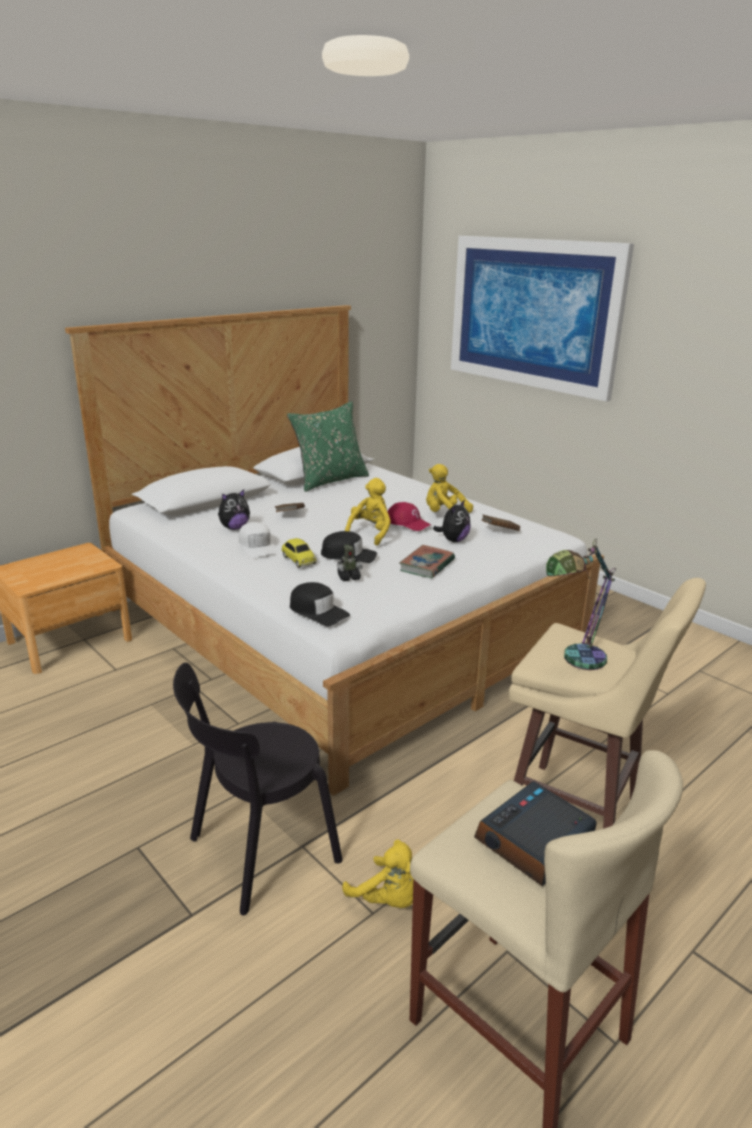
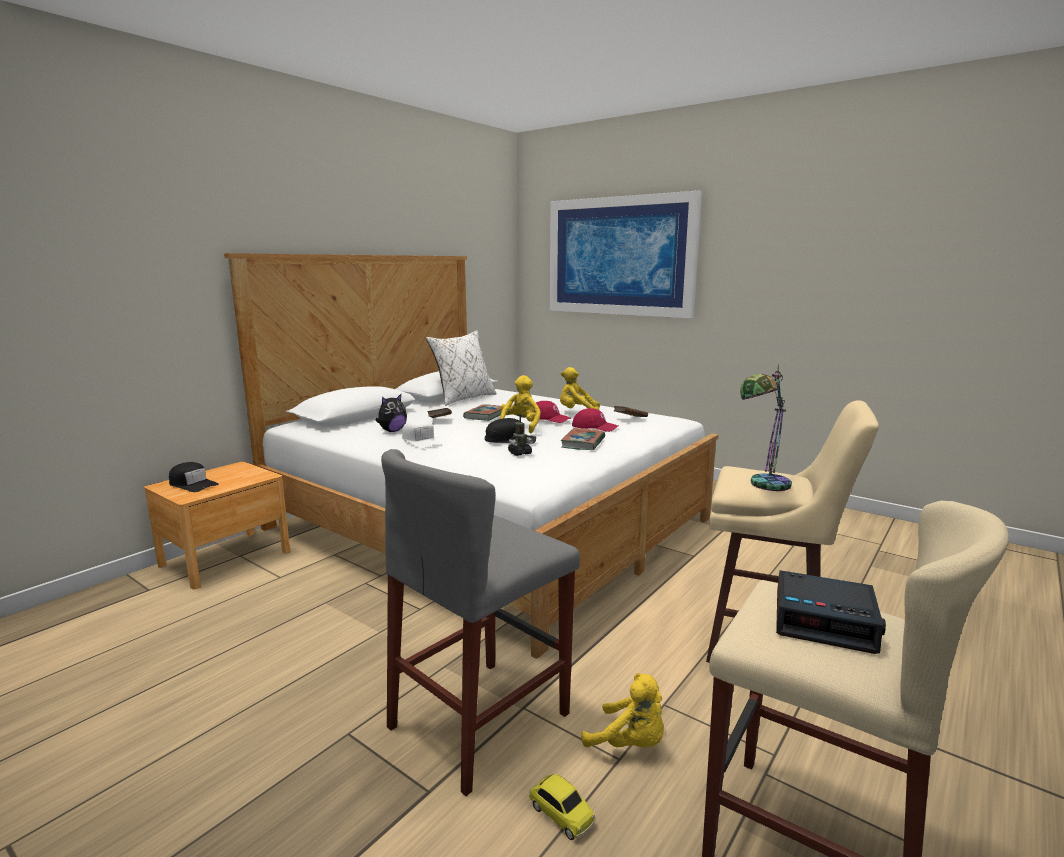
camera: 10 degrees left, 10 degrees down
(258, 852) = (480, 720): black chair -> grey stool
(298, 560) = (465, 446): toy car -> toy car (561, 814)
(318, 611) = (504, 477): black cap -> black cap (192, 484)
(329, 481) = (463, 398): green pillow -> white pillow
(340, 512) = (485, 415): none -> book
(453, 540) = (595, 427): plush toy -> red cap
(534, 842) = (825, 621): alarm clock -> alarm clock turned 105 degrees counterclockwise

